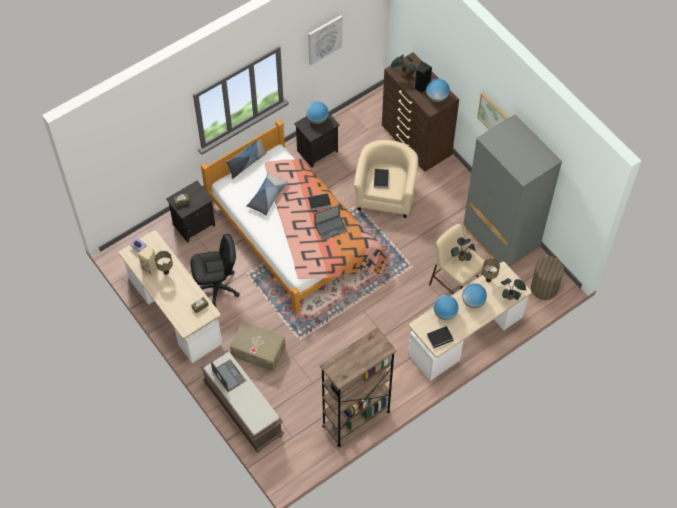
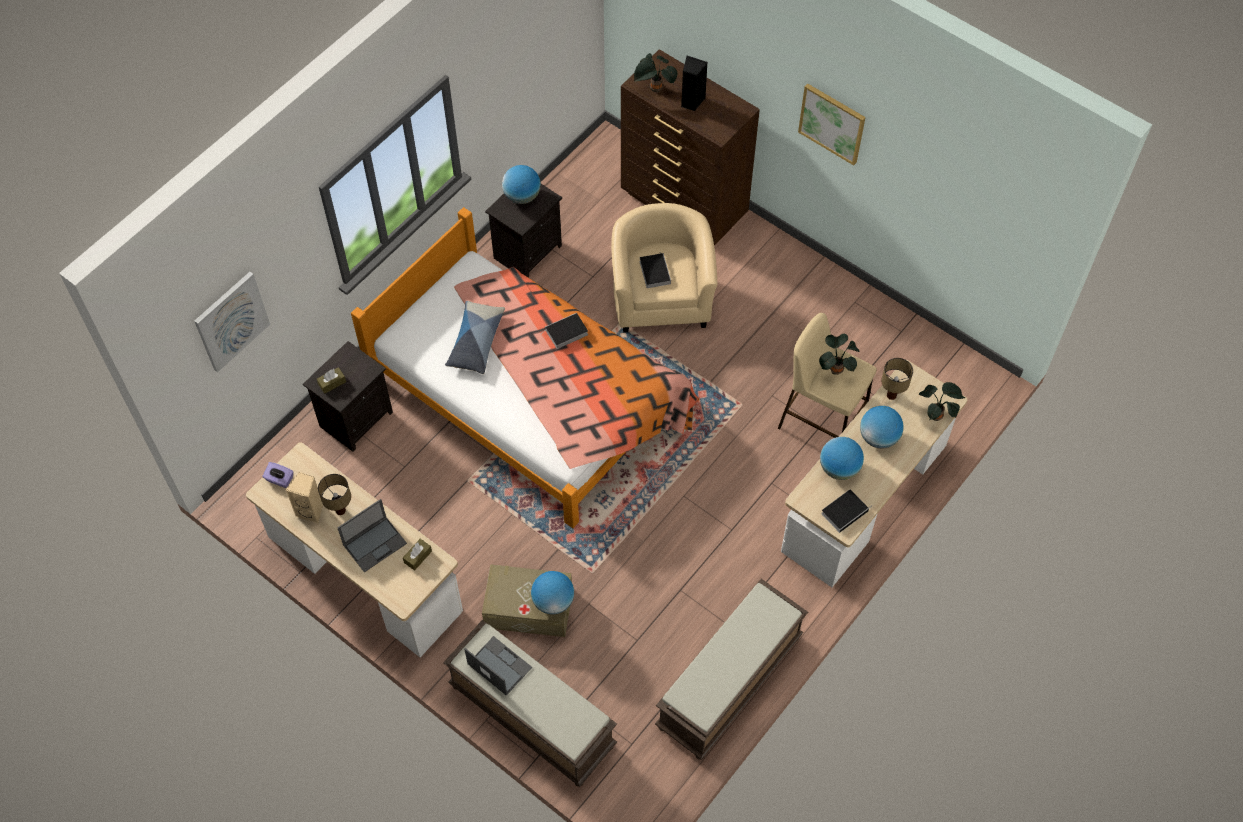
camera: 15 degrees left, 0 degrees up
(217, 288) = (426, 516): black office chair -> none
(247, 163) = (424, 295): pillow -> none
(324, 39) = (513, 54): picture -> picture (231, 321)
(331, 227) = (599, 369): laptop -> laptop (375, 543)
(356, 418) = (729, 683): brown bookcase -> brown bench
(437, 97) = (722, 113): globe -> globe (553, 601)
(500, 238) = (868, 326): grey wardrobe -> none
(544, 288) = (963, 390): laundry basket -> none

